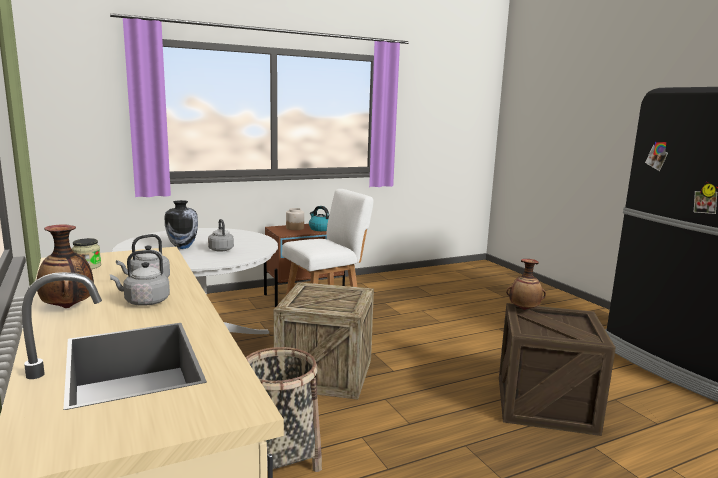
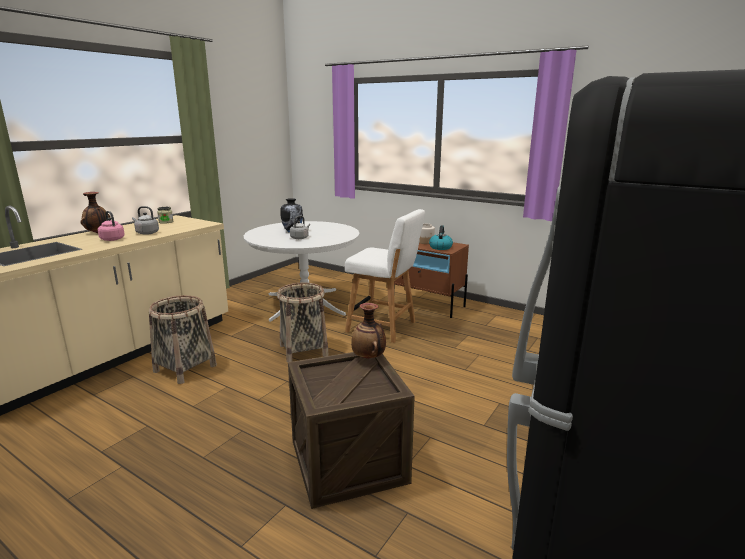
camera: 60 degrees right, 5 degrees up
(144, 302) = (112, 239): grey kettle -> pink kettle
(325, 374) = (304, 350): crate -> basket

